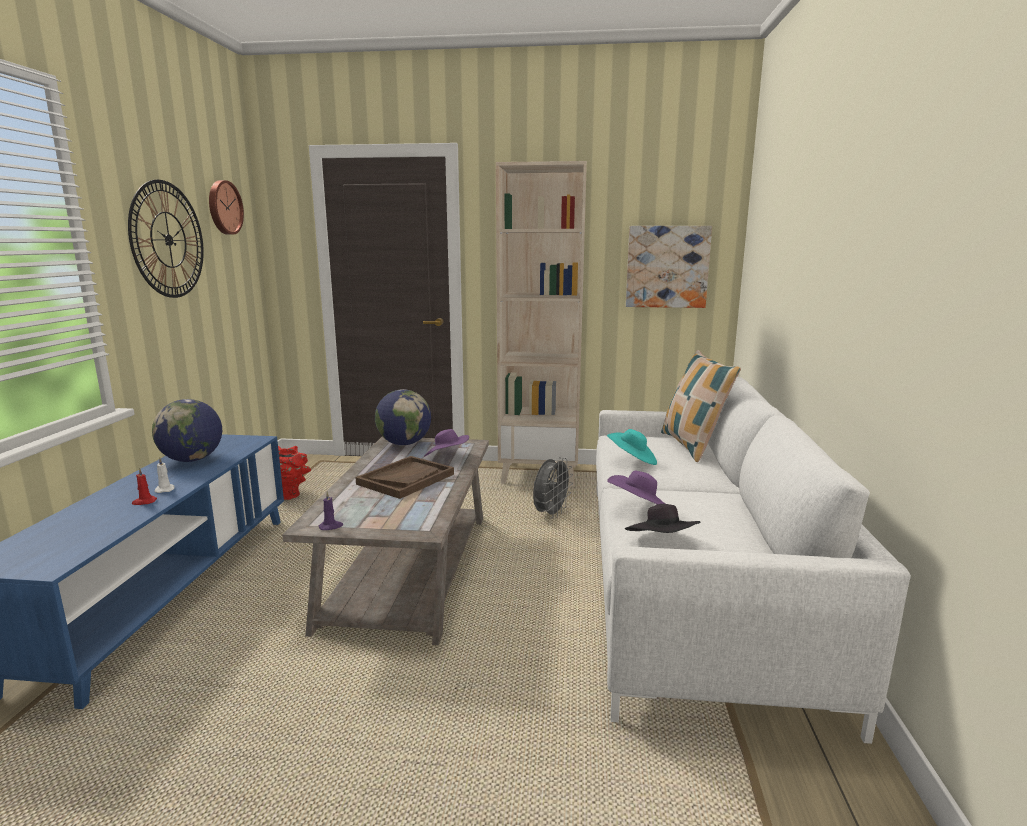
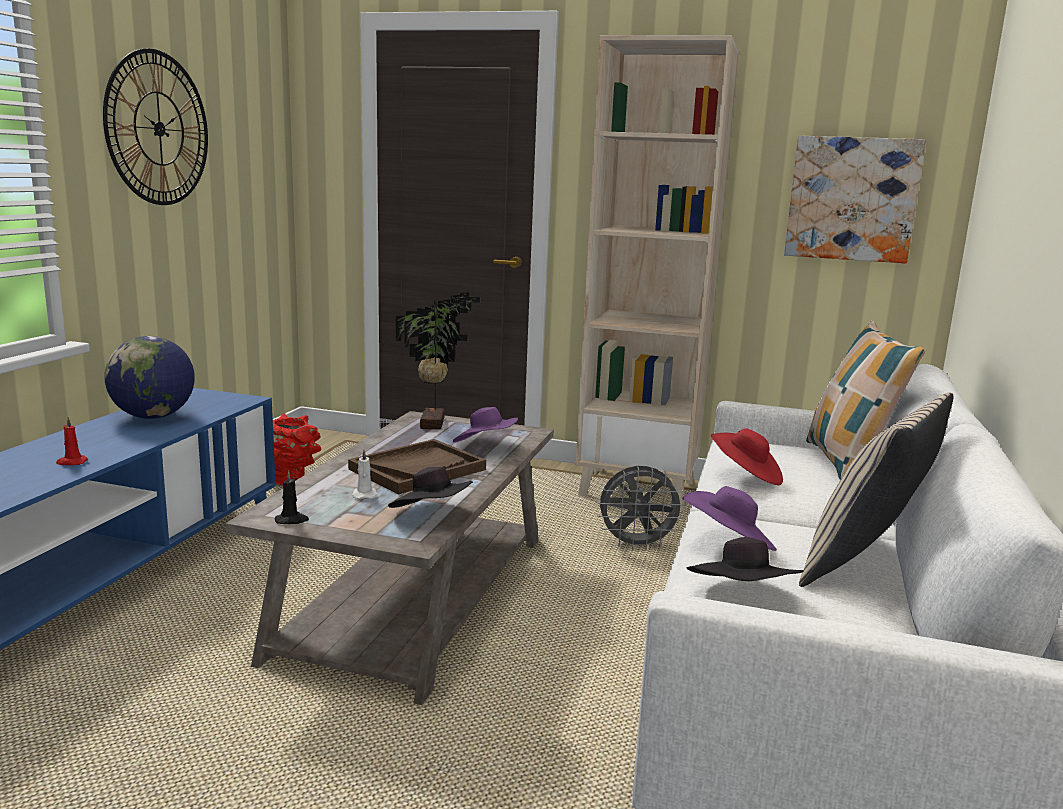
camera: 10 degrees right, 0 degrees up
(165, 489) = (103, 450): white candle -> white candle (364, 495)
(223, 207) = (242, 92): wall clock -> none
(331, 526) = (292, 520): purple candle -> black candle
(404, 443) = (435, 423): globe -> potted plant
(430, 511) = (432, 515): none -> black hat
(550, 514) = (637, 545): grey fan -> grey fan turned 45 degrees clockwise
(632, 460) = (746, 476): turquoise hat -> red hat
(727, 511) = (866, 564): none -> beige pillow

